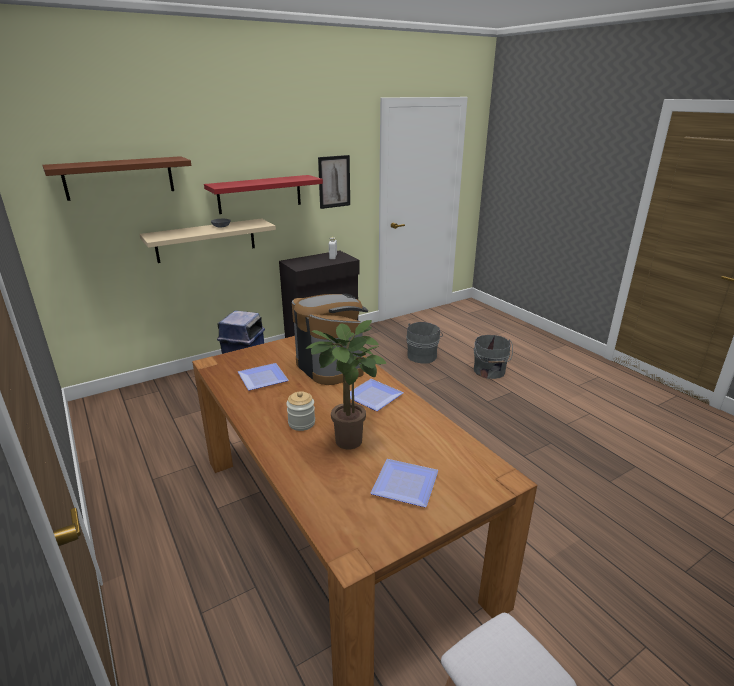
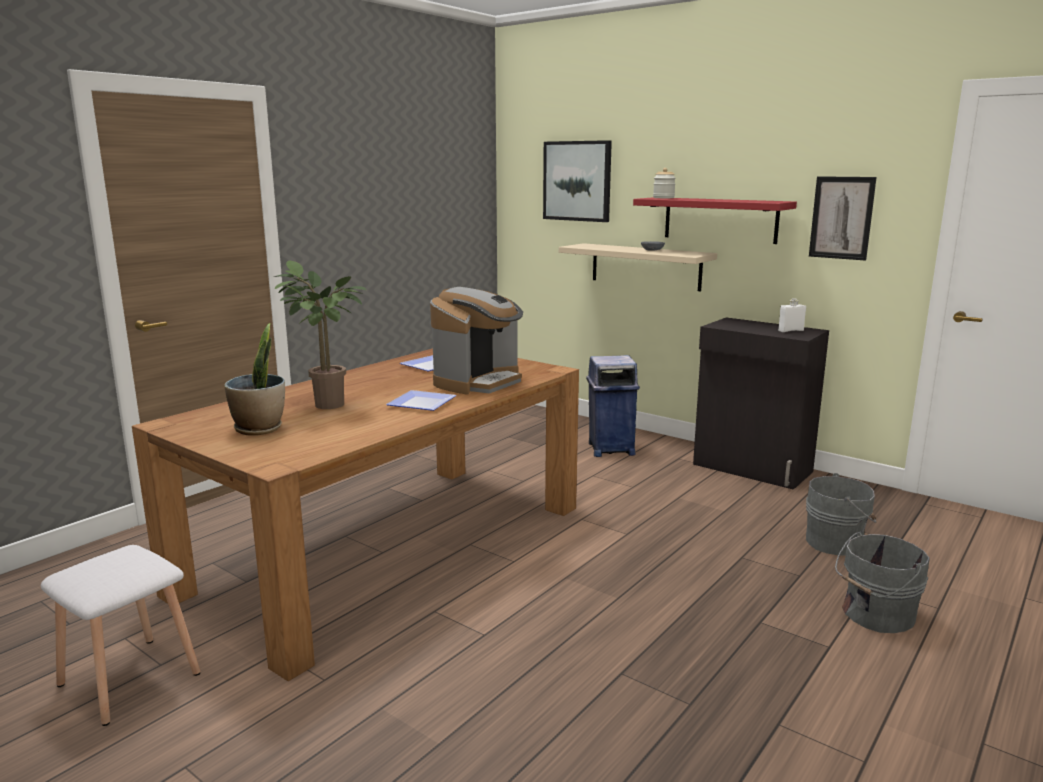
camera: 70 degrees right, 10 degrees down
(119, 178) = (577, 181): brown shelf -> picture
(301, 423) = (354, 387): jar -> jar (663, 198)
(402, 485) = (259, 429): plate -> potted plant

